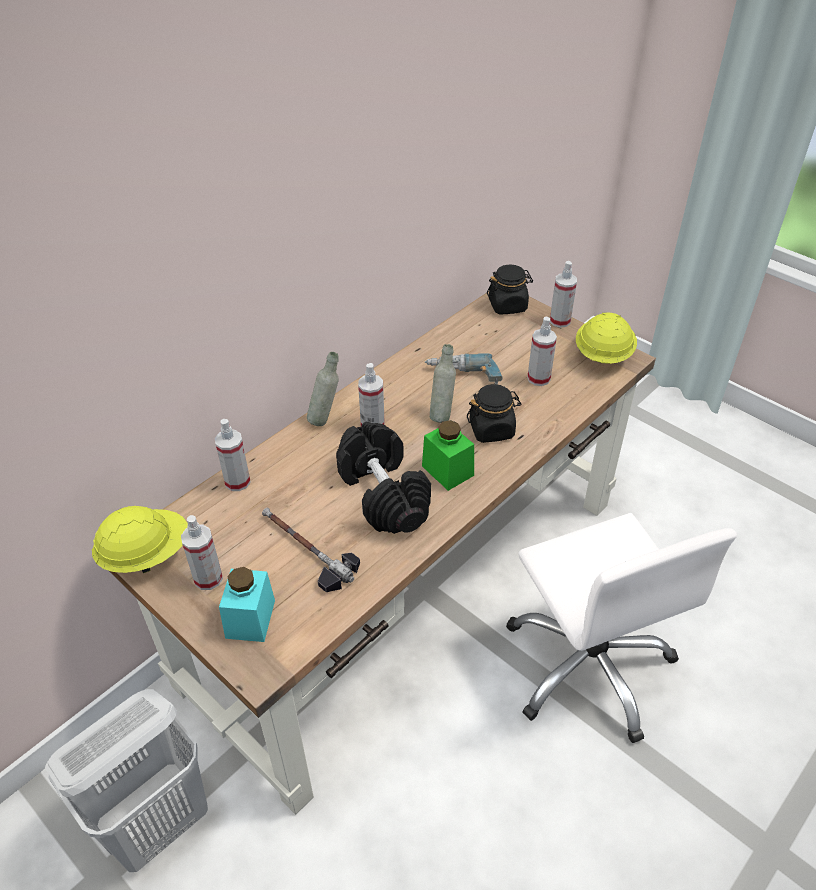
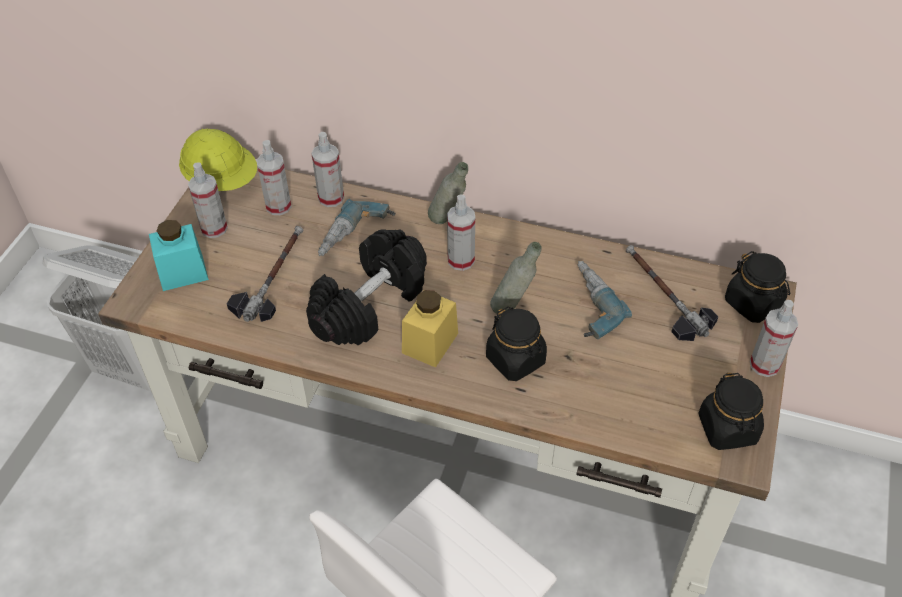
camera: 65 degrees right, 5 degrees up
(300, 479) = (356, 237): none -> power drill
(447, 471) = (430, 343): green jar -> yellow jar
(476, 339) = (663, 295): none -> hammer
(538, 378) = (634, 376): spray bottle -> spray bottle (278, 206)
(602, 355) = (727, 429): yellow hard hat -> black jar

